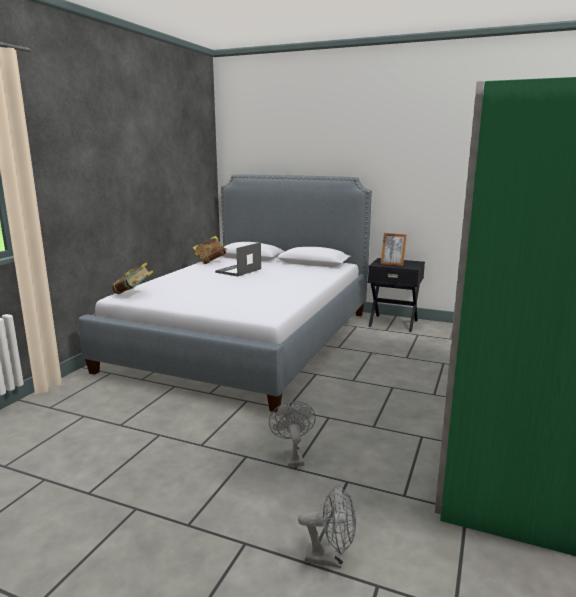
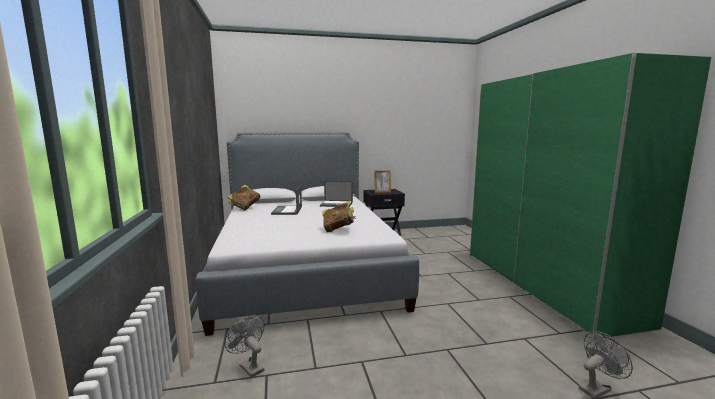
camera: 35 degrees left, 5 degrees down
(133, 293) = (239, 242): book -> book (338, 229)
(292, 456) = (472, 336): grey fan -> grey fan (249, 367)
(306, 271) = (337, 204): none -> laptop

